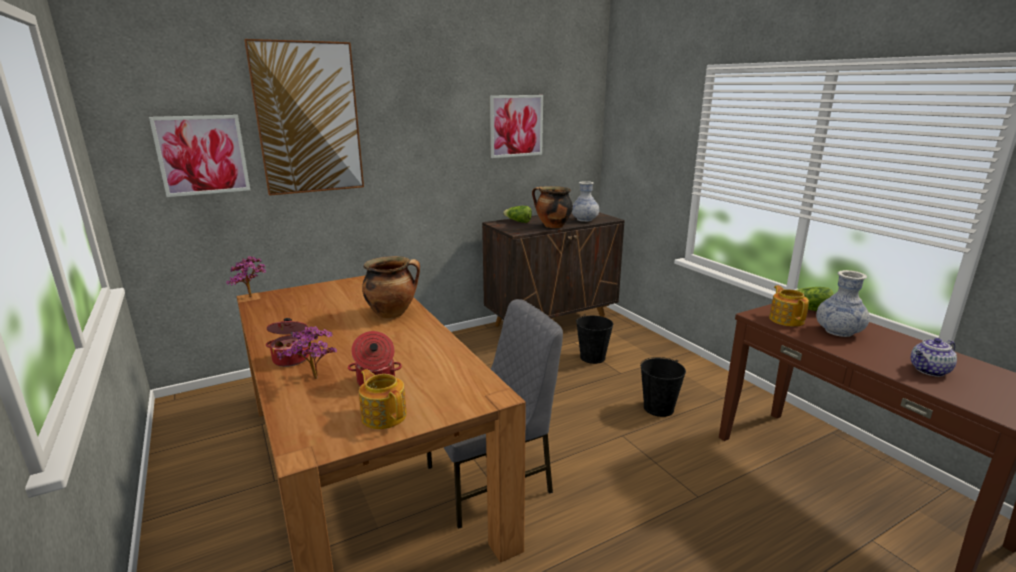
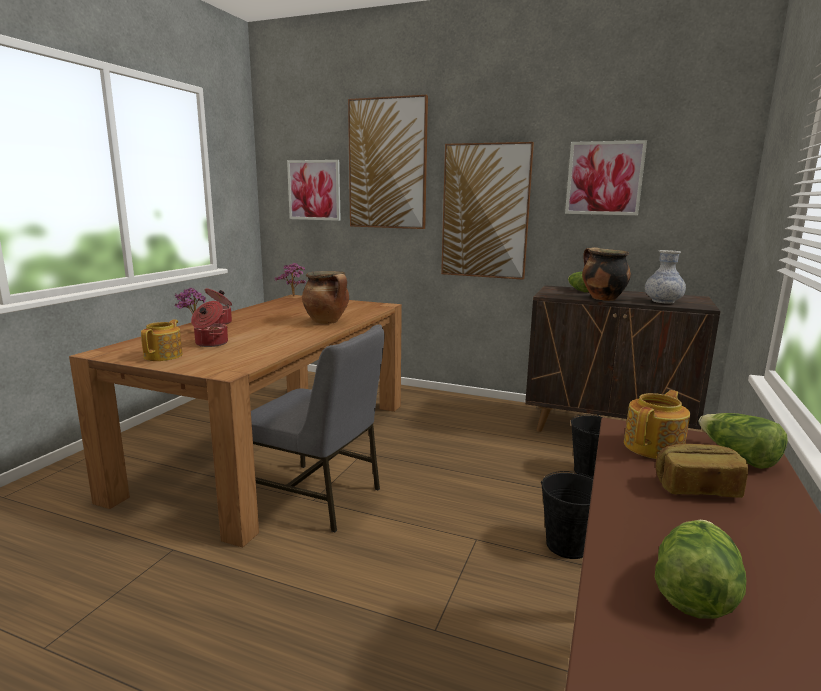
camera: 50 degrees right, 5 degrees down
(423, 162) = (485, 211): none -> picture
(838, 331) = (697, 488): vase -> bread
(929, 371) = (693, 590): teapot -> lettuce

